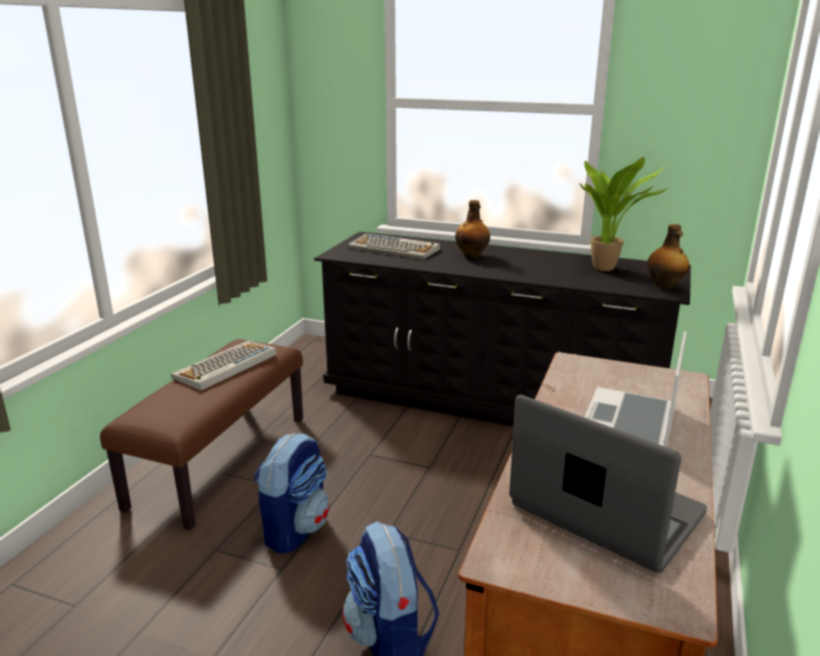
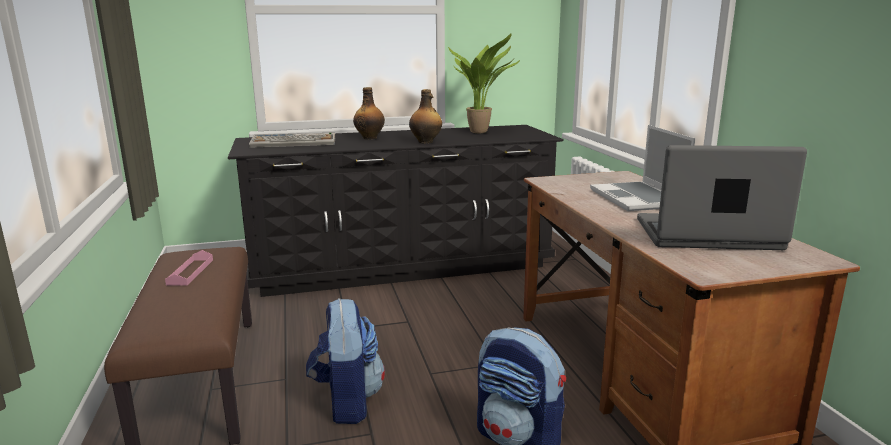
camera: 35 degrees left, 5 degrees down
(225, 366) = (190, 272): keyboard -> pink tray
(664, 286) = (534, 134): bottle -> bottle (426, 142)

